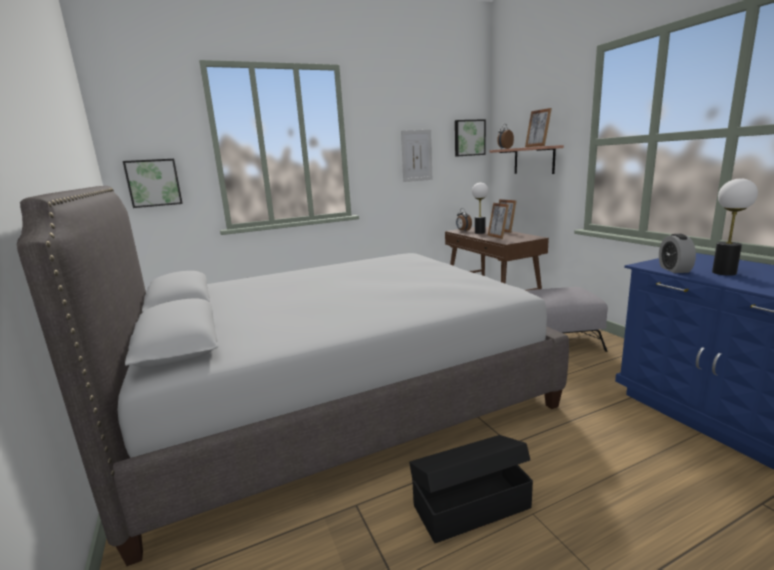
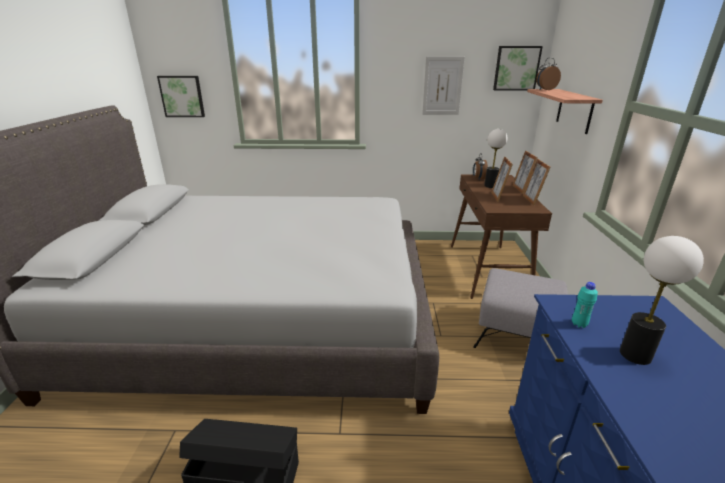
camera: 25 degrees right, 10 degrees up
(537, 146) = (567, 96): picture frame -> picture frame (532, 200)
(674, 269) = (579, 324): alarm clock -> turquoise bottle

